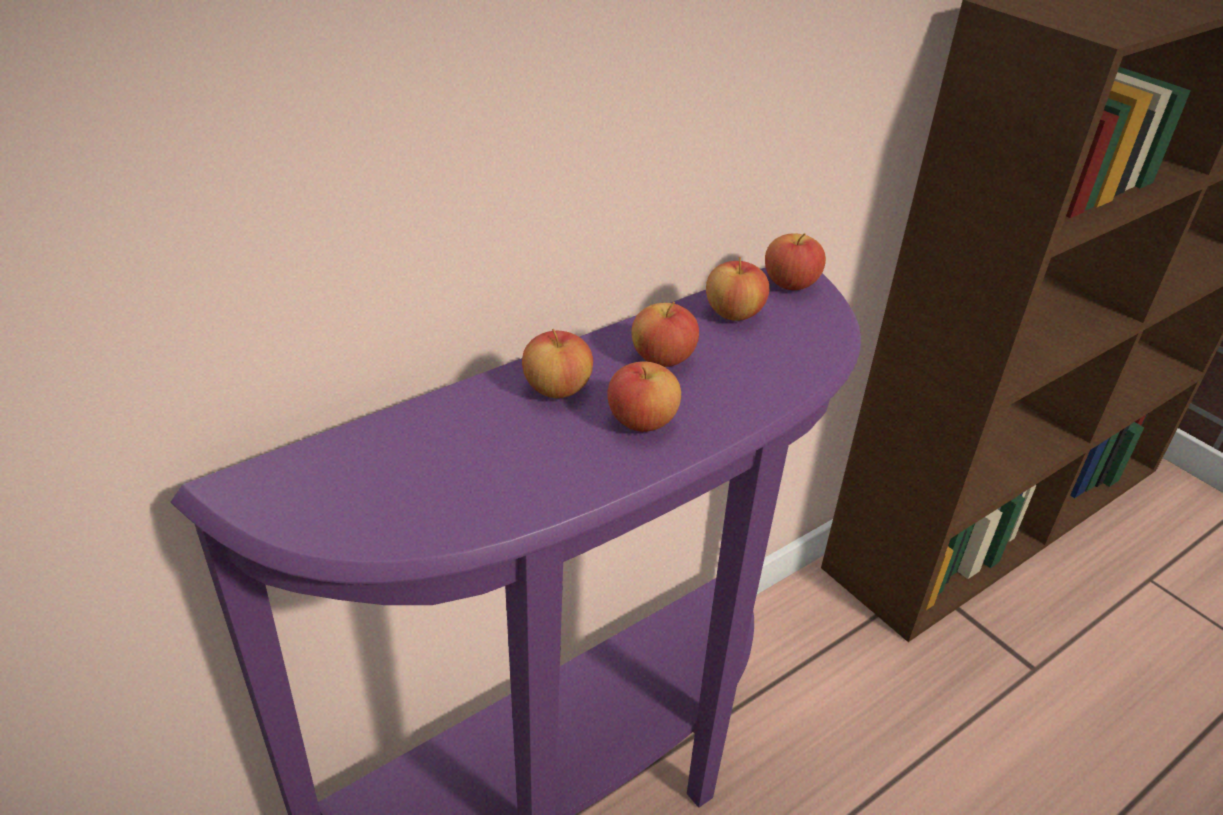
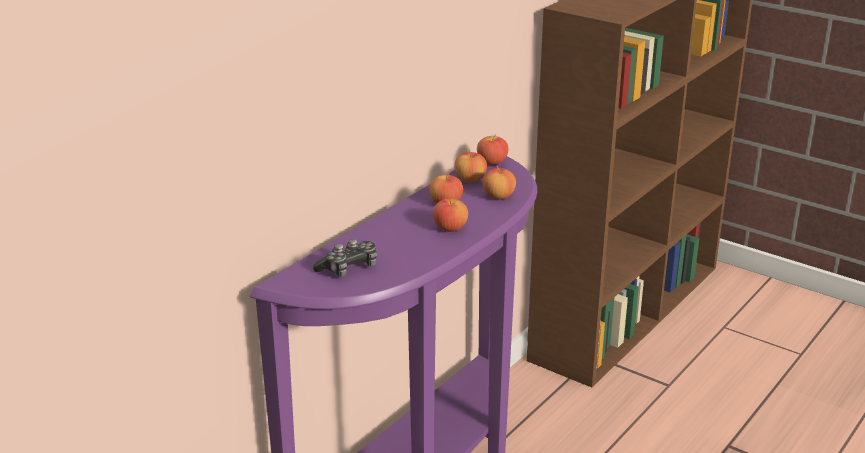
camera: 15 degrees left, 10 degrees down
(388, 480) = (349, 268): none -> game controller
(557, 388) = (403, 223): apple -> apple (498, 196)

